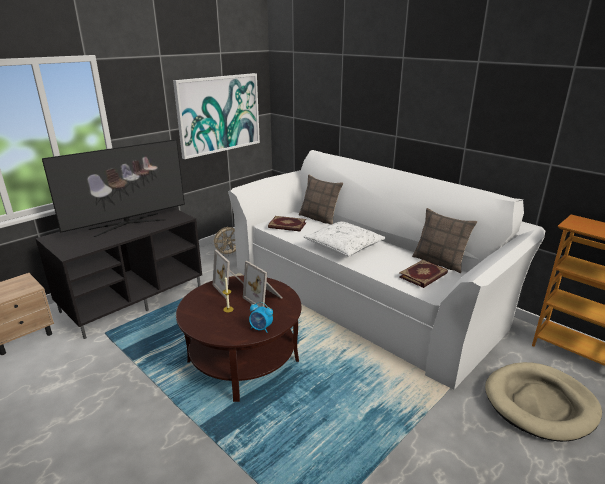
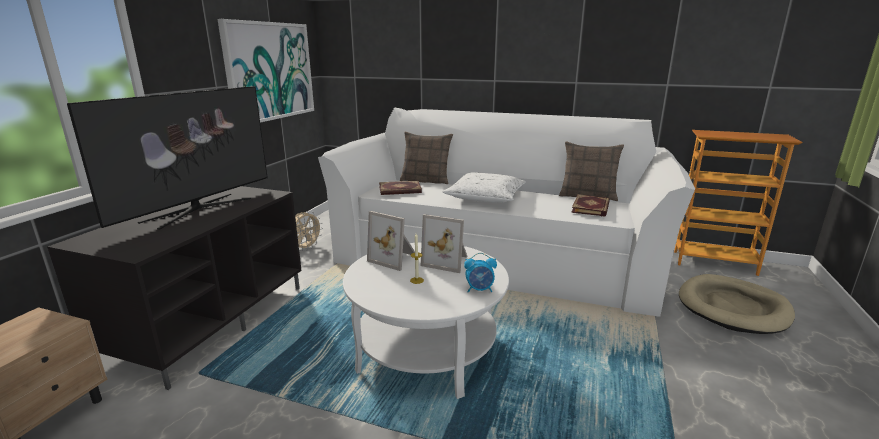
camera: 25 degrees left, 5 degrees down
(243, 361) = (427, 351): brown coffee table -> white coffee table

